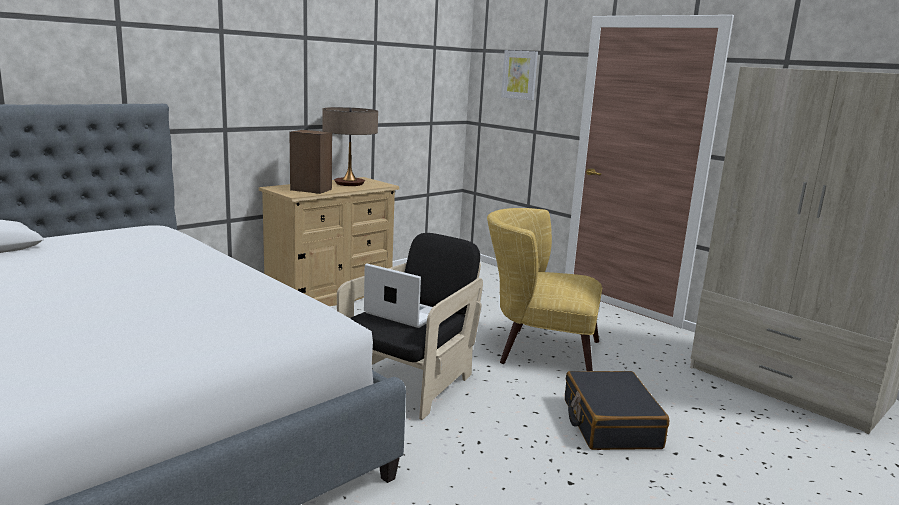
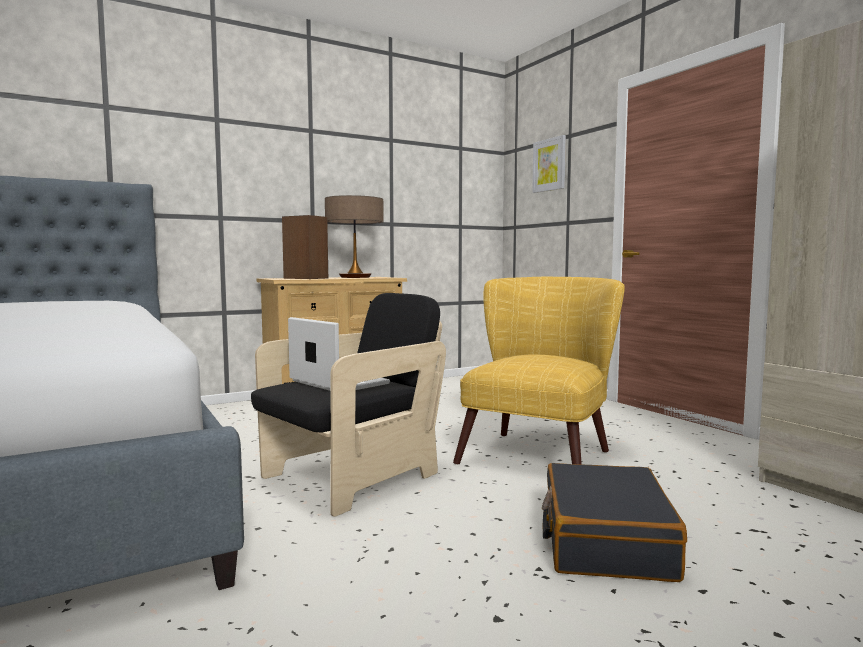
camera: 15 degrees right, 10 degrees down
(537, 350) = (542, 453): yellow armchair -> yellow armchair turned 90 degrees clockwise

